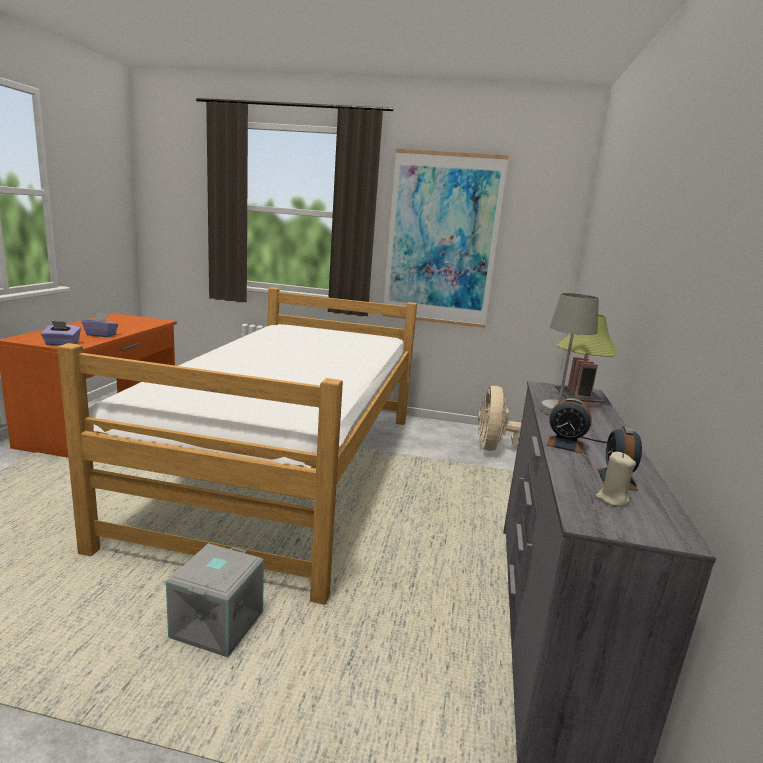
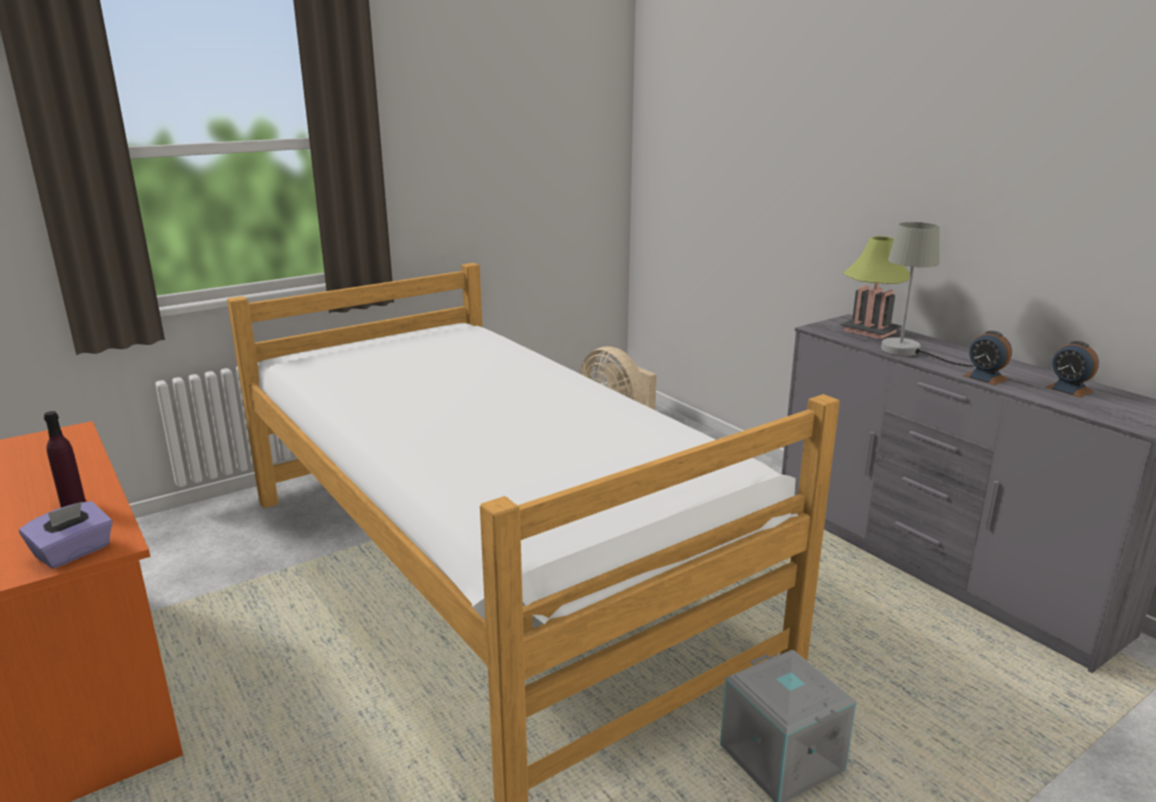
camera: 45 degrees left, 5 degrees up
(101, 335) = (73, 503): purple tissue box -> purple bottle
(441, 240) = (472, 160): picture -> none
(565, 444) = (985, 377): alarm clock -> alarm clock turned 75 degrees clockwise
(612, 499) = (1107, 405): beige candle -> none

